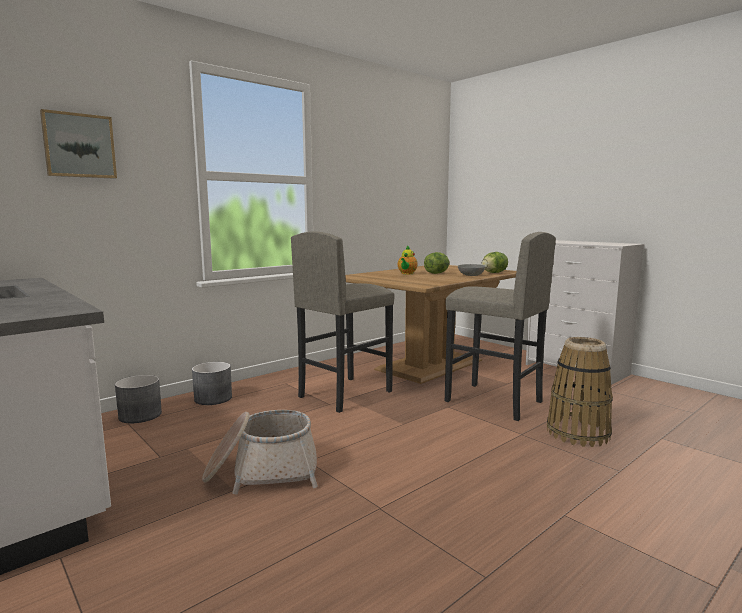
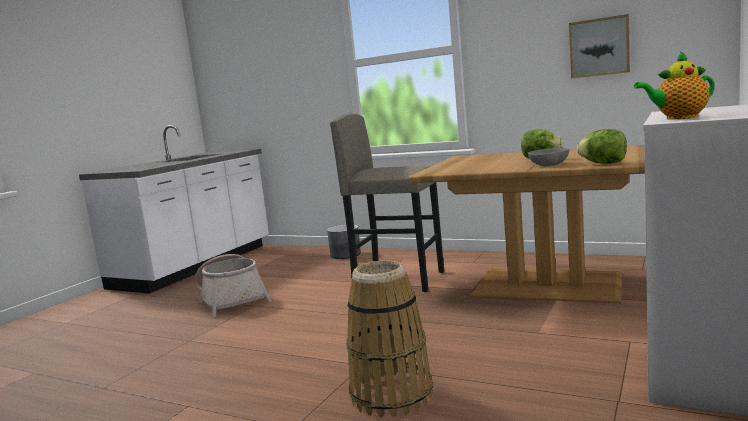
camera: 70 degrees right, 0 degrees up
(79, 146) = (276, 58): picture -> picture (599, 47)
(140, 415) = (300, 252): grey planter -> none
(407, 273) = (513, 157): teapot -> teapot (678, 118)
(493, 402) = (452, 336): grey stool -> none

